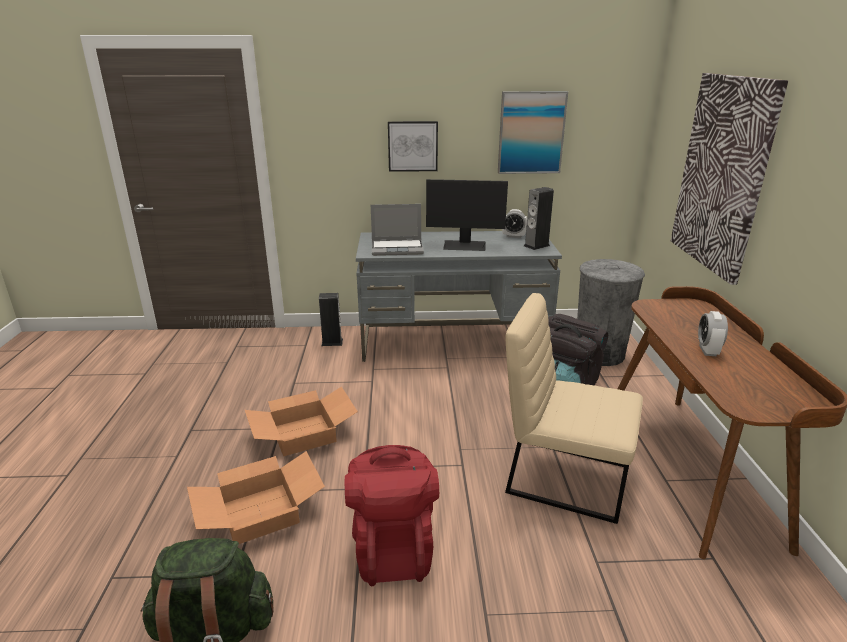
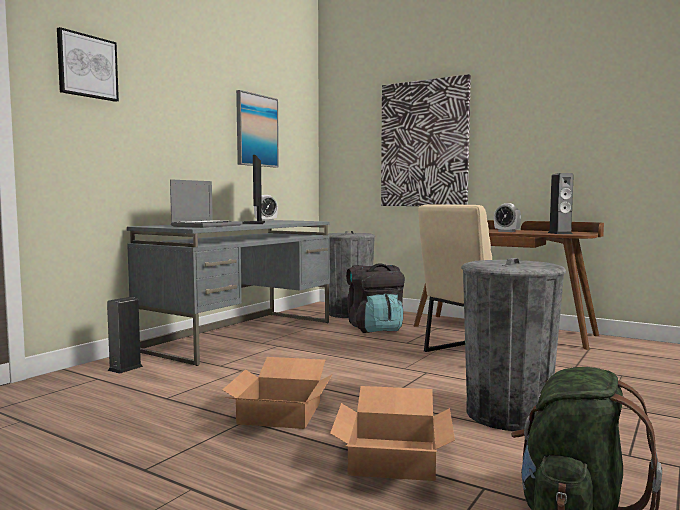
camera: 55 degrees left, 20 degrees down
(393, 547) = (508, 414): red backpack -> grey trash can
(412, 146) = (172, 130): picture -> picture (87, 66)
(465, 245) = (252, 223): monitor -> monitor turned 135 degrees clockwise
(536, 246) = (298, 221): speaker -> speaker (560, 233)

